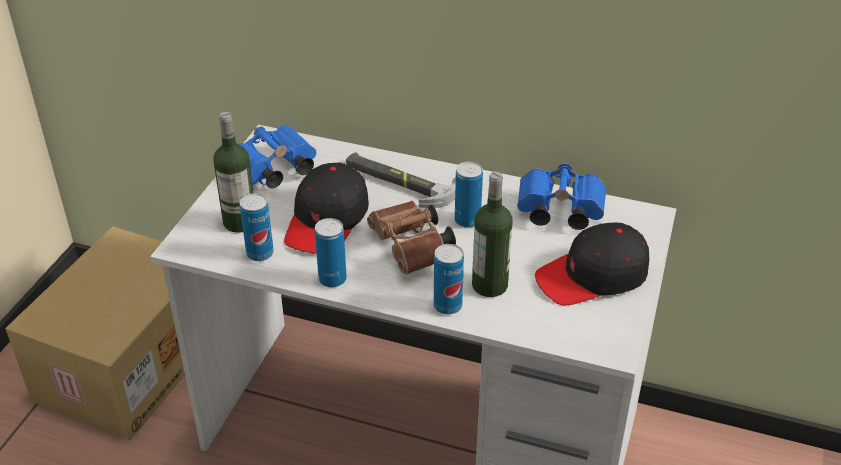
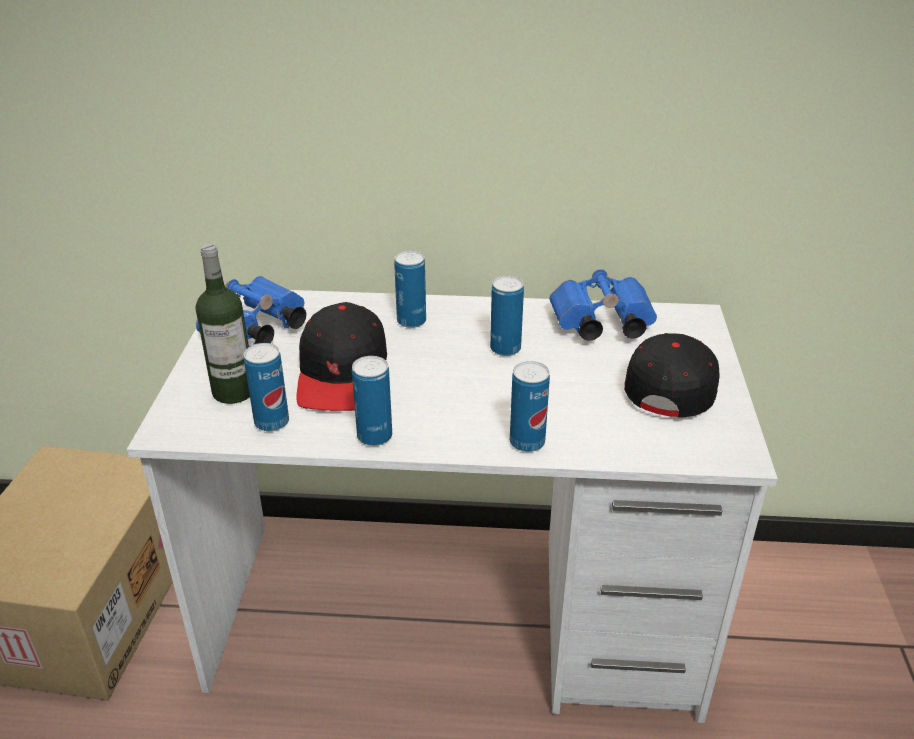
camera: 15 degrees left, 5 degrees down
(401, 182) = (411, 321): hammer -> can
(412, 250) = (457, 389): brown binoculars -> none
(489, 285) = (564, 412): bottle -> none
(592, 276) = (673, 384): black cap -> black cap turned 150 degrees clockwise

